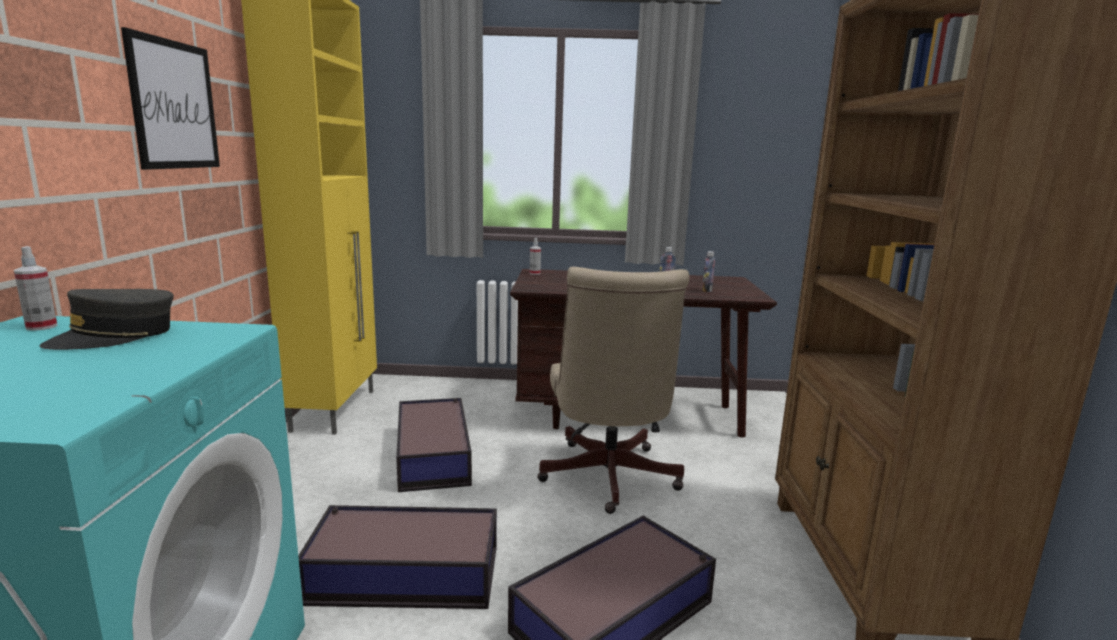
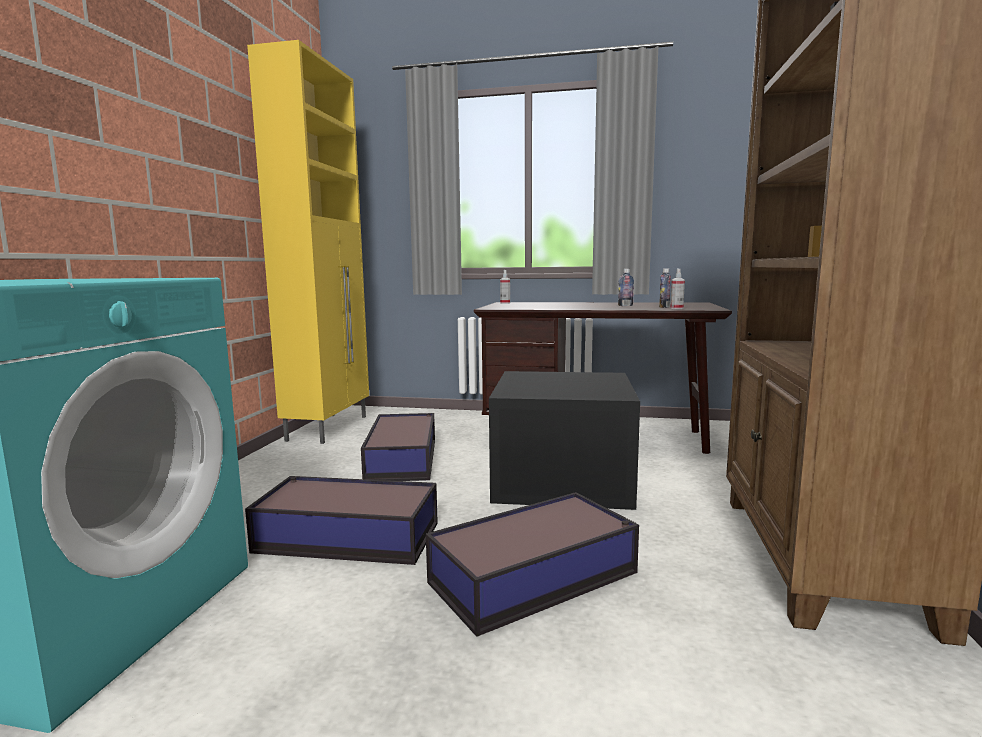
camera: 10 degrees right, 5 degrees down
(41, 327) = (40, 278): spray bottle -> spray bottle (676, 308)
(115, 336) = (87, 278): grey cap -> none
(174, 105) = (185, 142): picture -> none
(608, 480) = (560, 480): beige office chair -> black storage box

